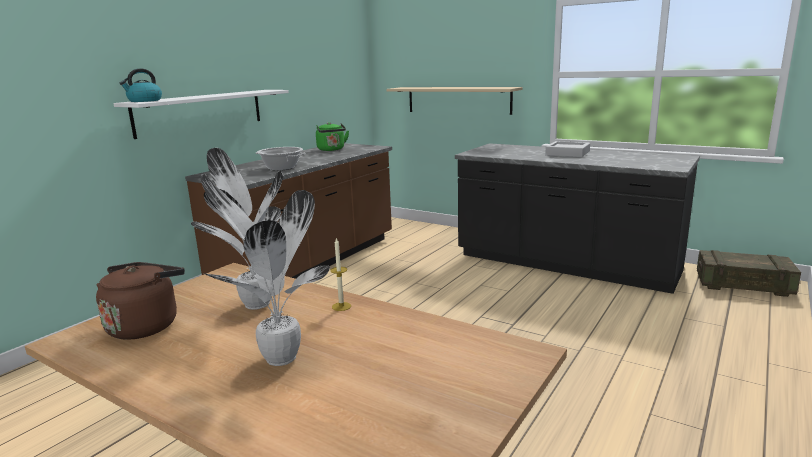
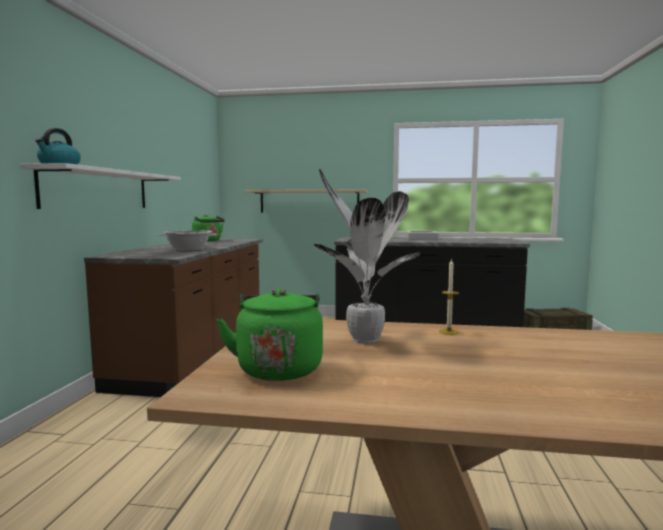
camera: 25 degrees left, 10 degrees down
(146, 325) = (279, 368): brown kettle -> green kettle
(277, 358) = (483, 369): potted plant -> none

